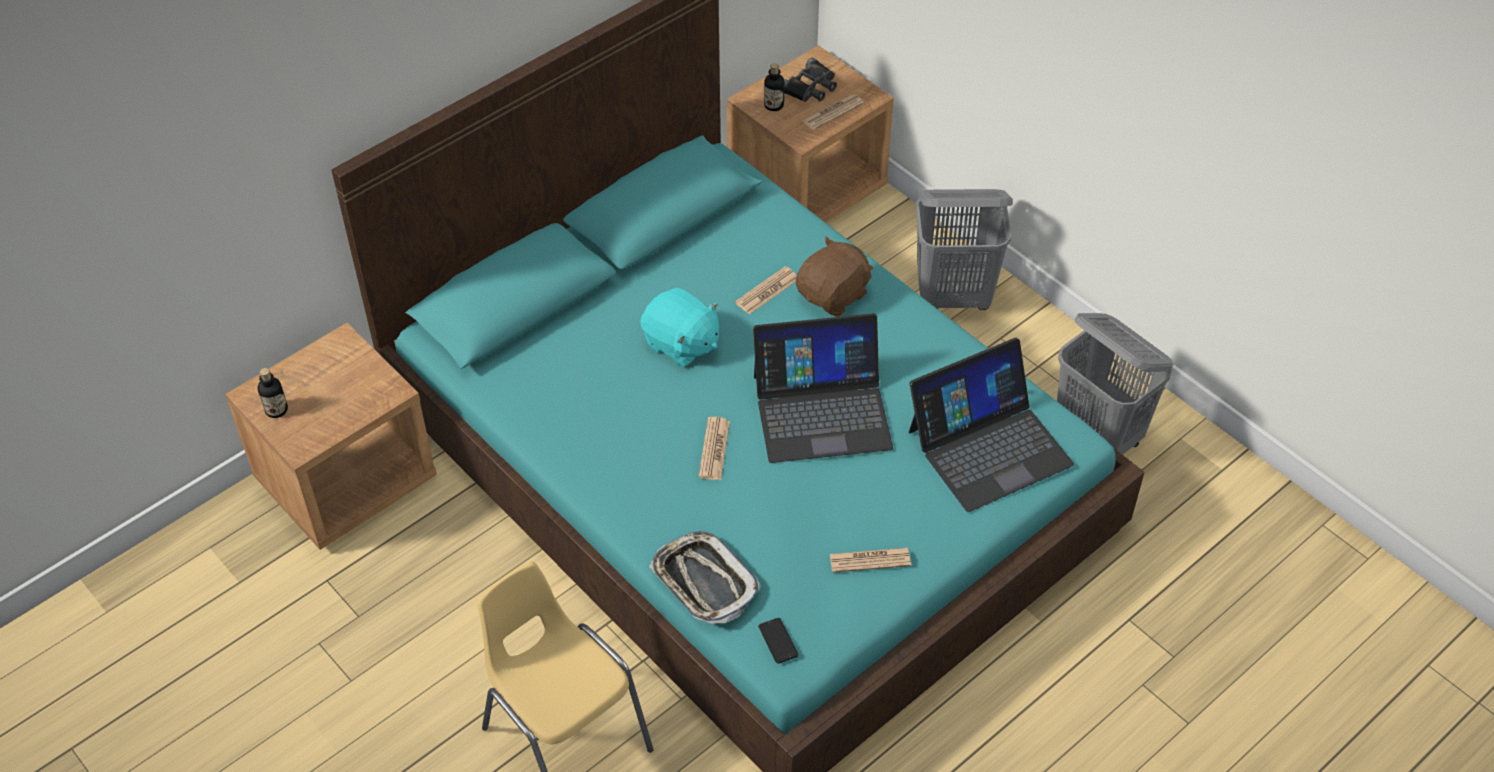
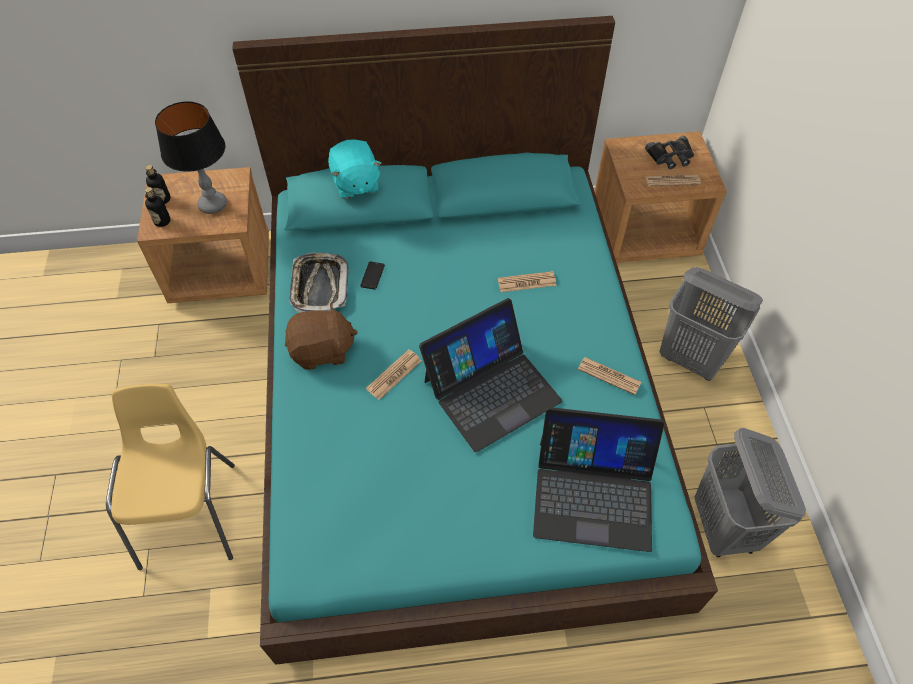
camera: 35 degrees right, 5 degrees up
(346, 385) = (212, 205): none -> table lamp
(681, 344) = (438, 288): turquoise plush toy -> turquoise plush toy (355, 184)
(704, 582) = (301, 469): tray -> tray (319, 286)
(774, 105) = (634, 157): bottle -> bottle (162, 221)
(778, 641) = (310, 549): phone -> phone (372, 275)
(822, 410) = (491, 390): laptop -> laptop turned 60 degrees counterclockwise
(834, 295) = (571, 310): brown plush toy -> brown plush toy (322, 351)
(870, 560) = (428, 528): newspaper -> newspaper (609, 376)

